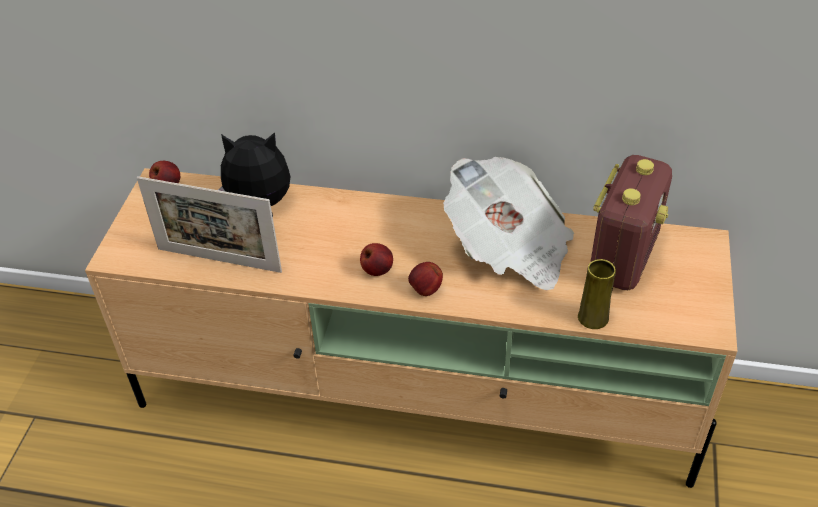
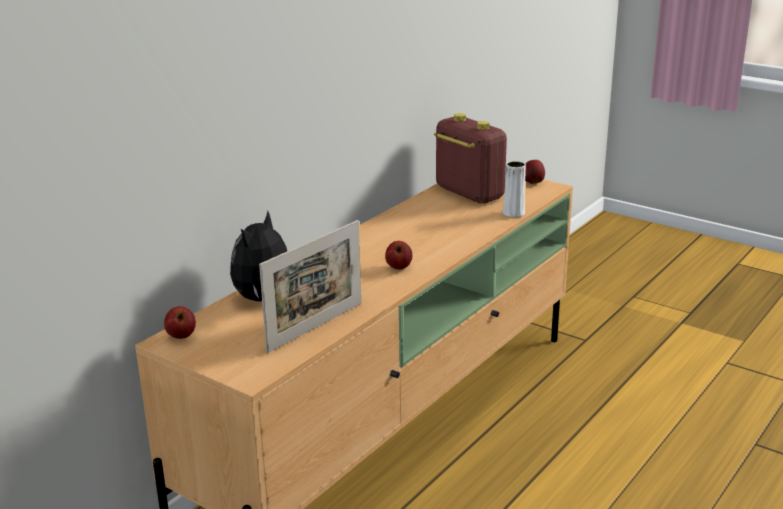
camera: 65 degrees left, 20 degrees down
(425, 290) = (437, 255): apple -> apple (533, 183)
(509, 248) = (424, 221): newspaper -> none
(593, 318) = (513, 213): yellow vase -> white vase

